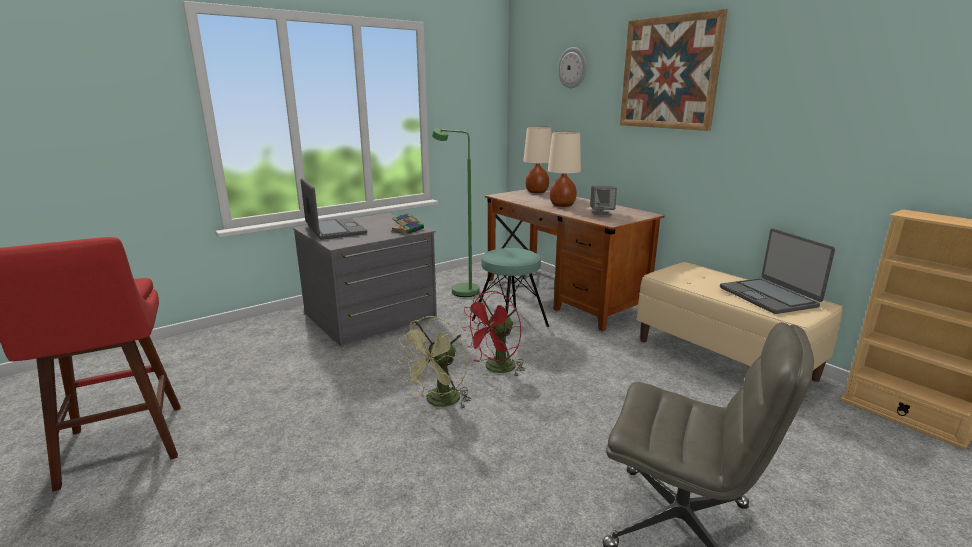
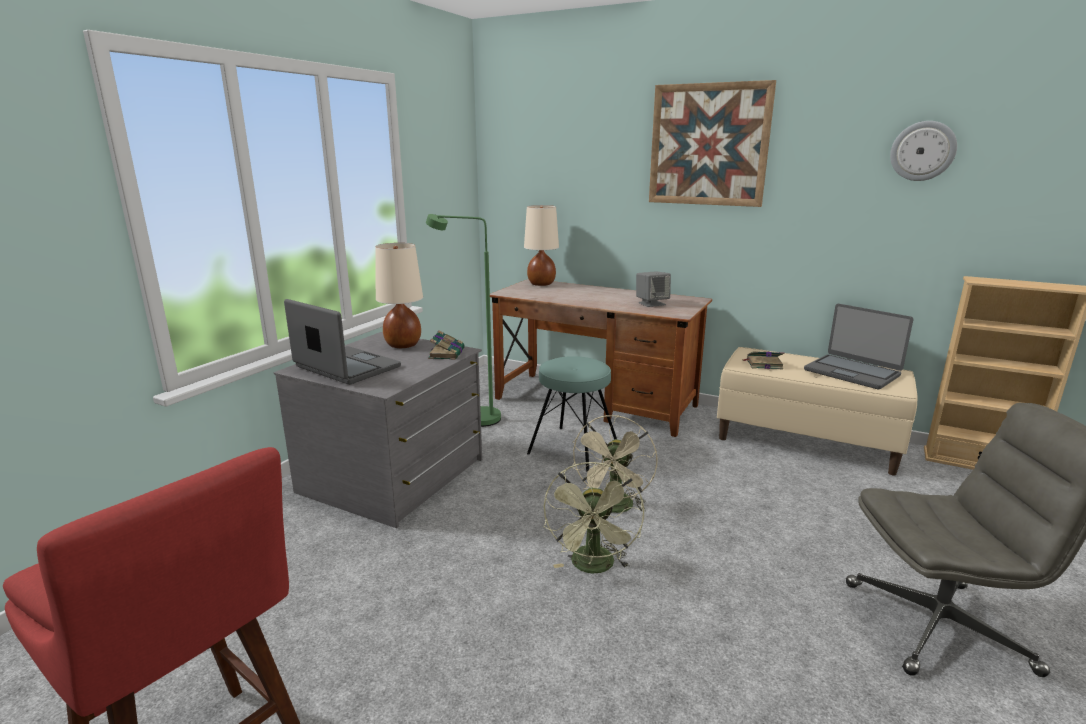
camera: 25 degrees left, 0 degrees up
(496, 369) = (614, 508): red fan -> beige fan
(562, 205) = (596, 298): beige table lamp -> beige table lamp (402, 345)
(572, 68) = (577, 135): wall clock -> wall clock (922, 151)
(685, 278) = (763, 364): none -> book

